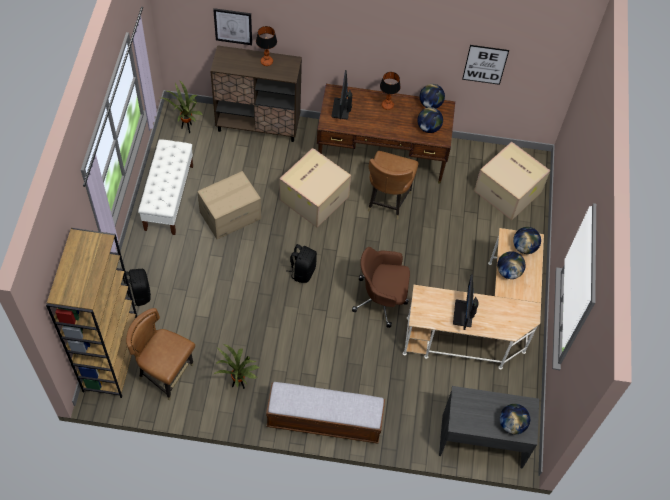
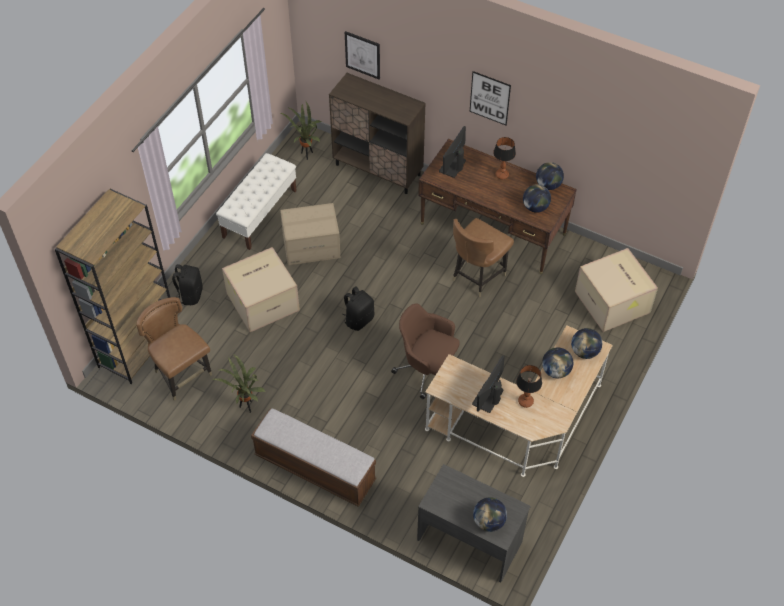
camera: 25 degrees right, 5 degrees down
(266, 62) = (387, 99): table lamp -> table lamp (525, 401)
(314, 197) = (403, 252): cardboard box -> cardboard box (263, 300)
(485, 64) = (607, 152): picture -> picture (490, 98)

